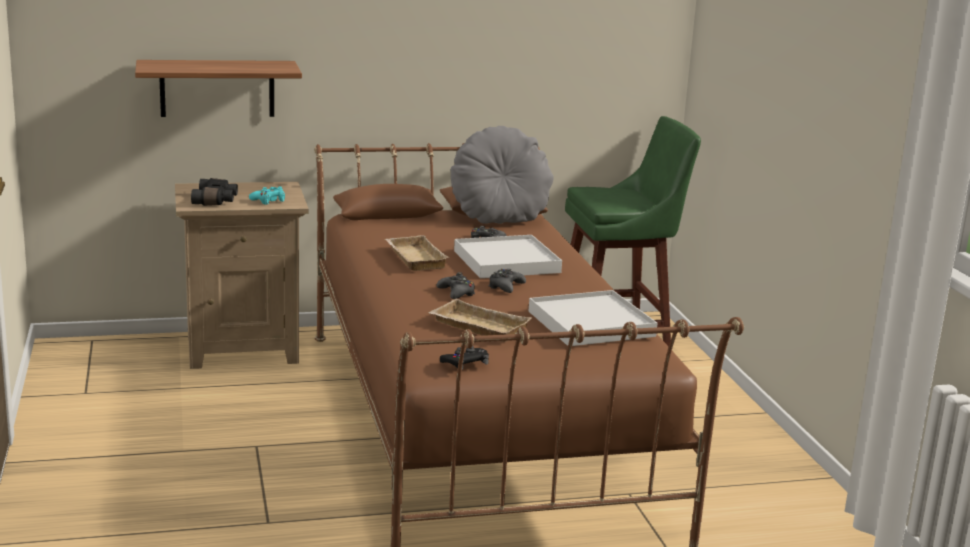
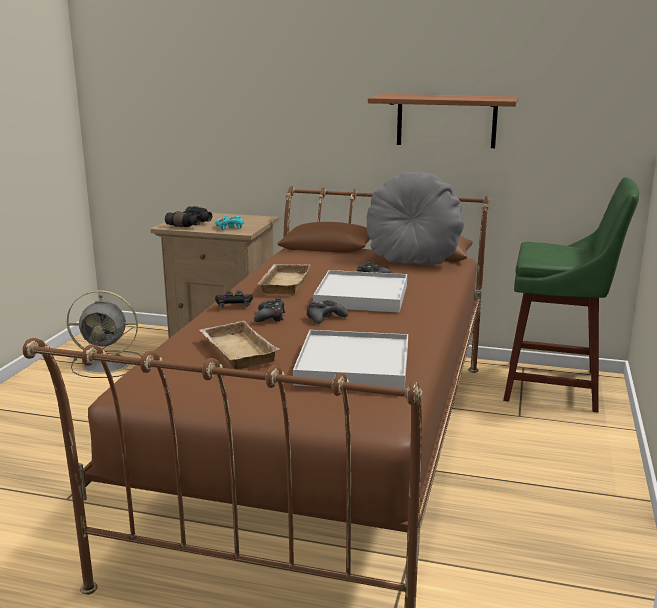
camera: 30 degrees right, 0 degrees up
(124, 388) = (109, 364): none -> grey fan
(217, 88) = (218, 135): shelf -> shelf (446, 121)
(465, 363) = (169, 384): black game controller -> black game controller (234, 304)

